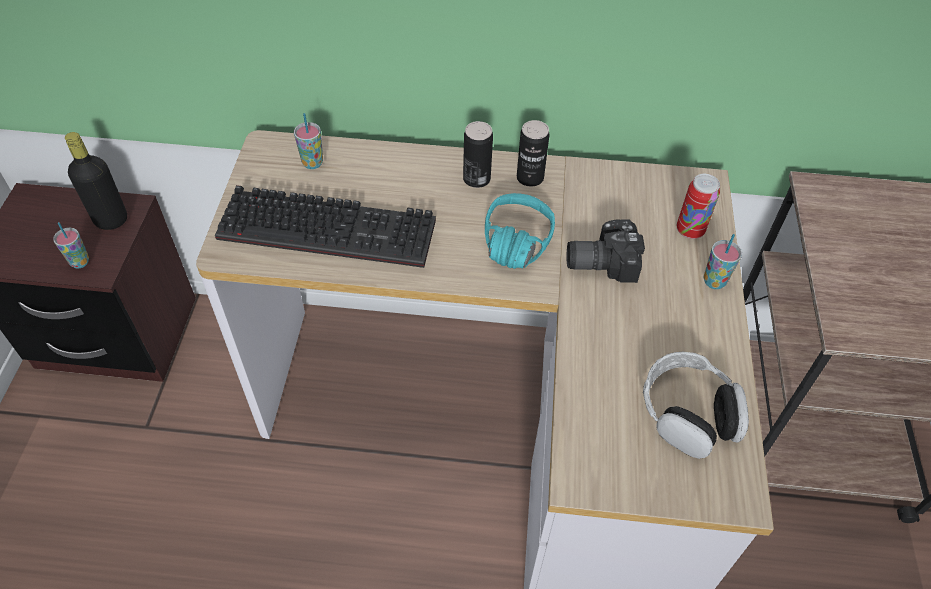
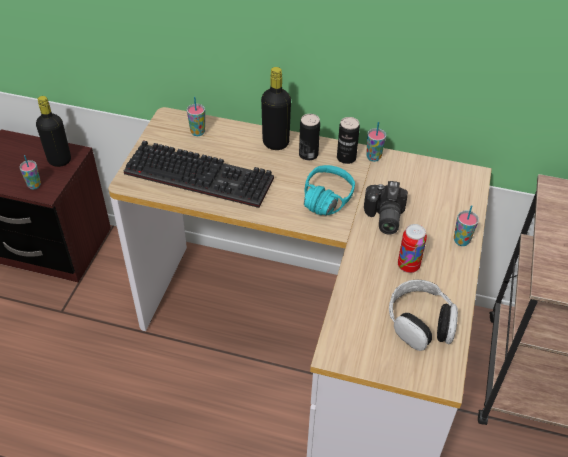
camera: 10 degrees right, 5 degrees down
(427, 167) = (275, 143): none -> black bottle
(567, 172) = (373, 157): none -> cup
(600, 261) = (383, 218): camera -> camera turned 90 degrees counterclockwise
(690, 230) = (452, 205): can -> can (408, 266)

